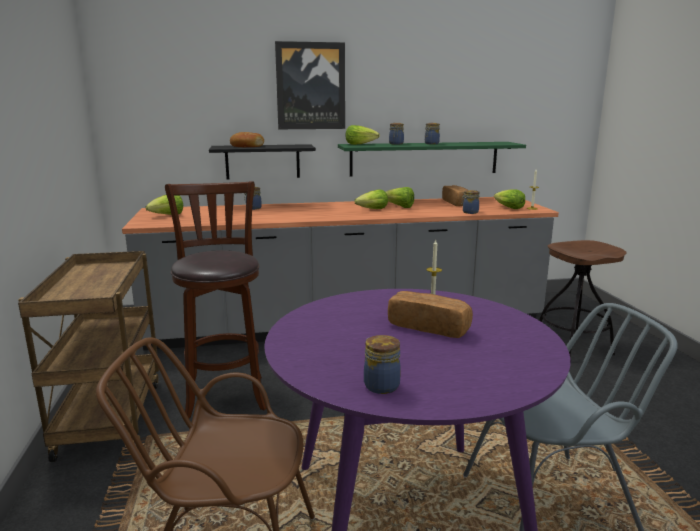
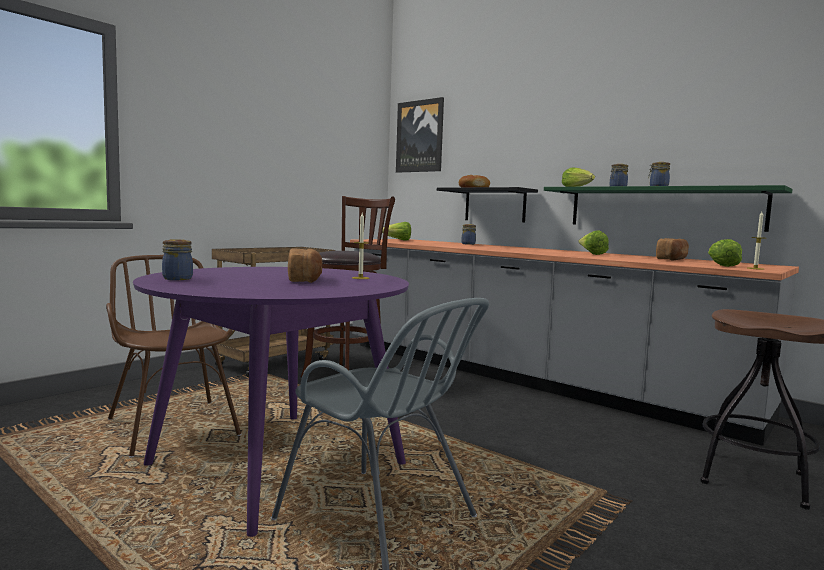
camera: 50 degrees right, 10 degrees down
(310, 86) = (542, 132): picture -> picture (420, 136)
(373, 209) = (557, 252): lettuce -> none
(469, 212) = (648, 261): jar -> none

